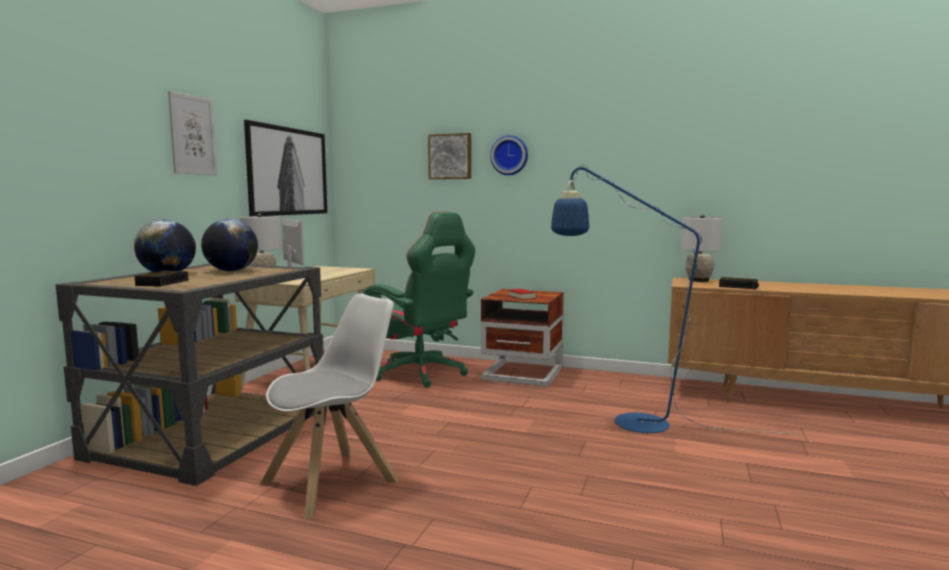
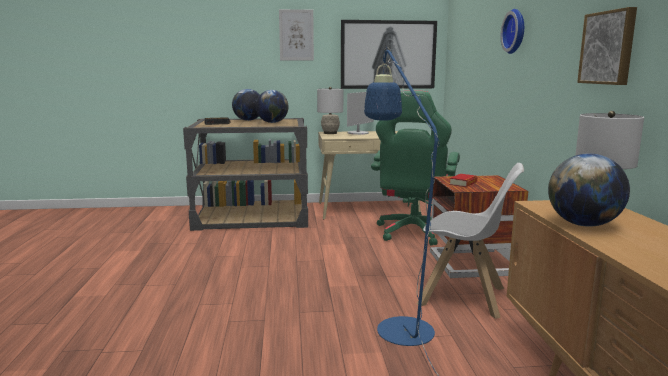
camera: 65 degrees right, 5 degrees up
(334, 481) = (209, 253): chair -> chair (465, 297)
(450, 156) = (488, 35): picture -> picture (608, 48)
(739, 286) = (583, 224): alarm clock -> globe

